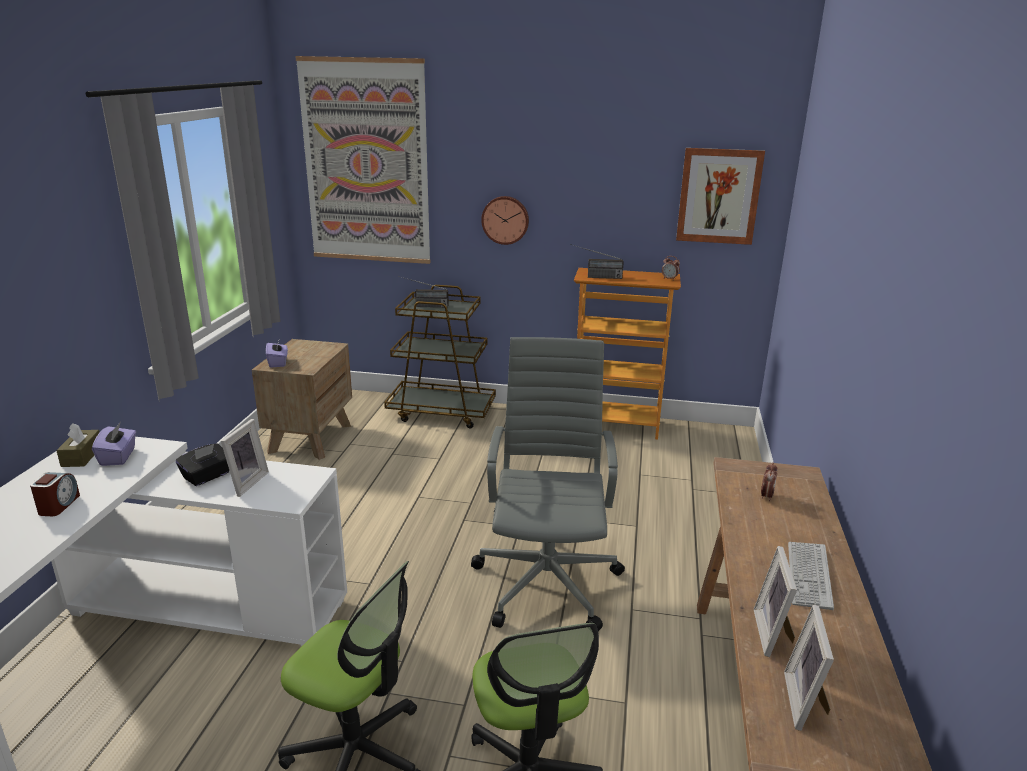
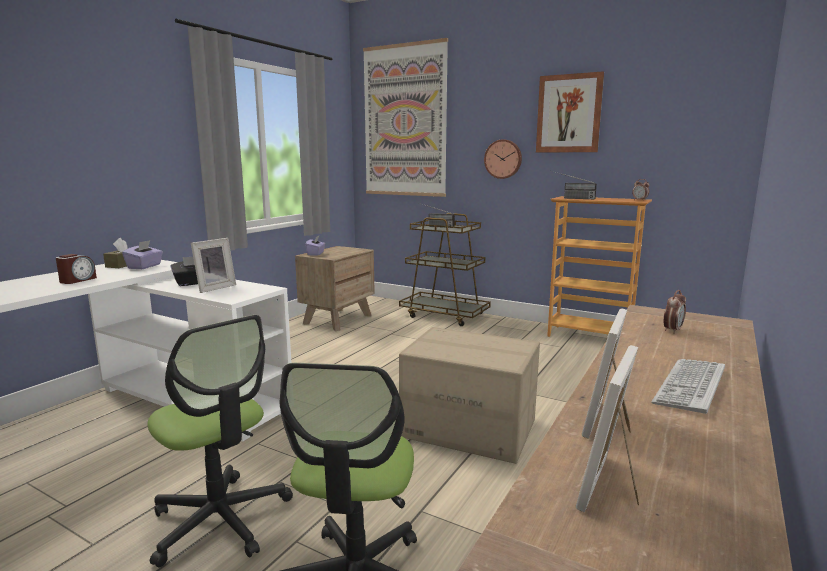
camera: 20 degrees right, 10 degrees down
(547, 580) = (469, 428): grey office chair -> cardboard box
(718, 196) = (690, 127): picture -> picture (569, 114)

